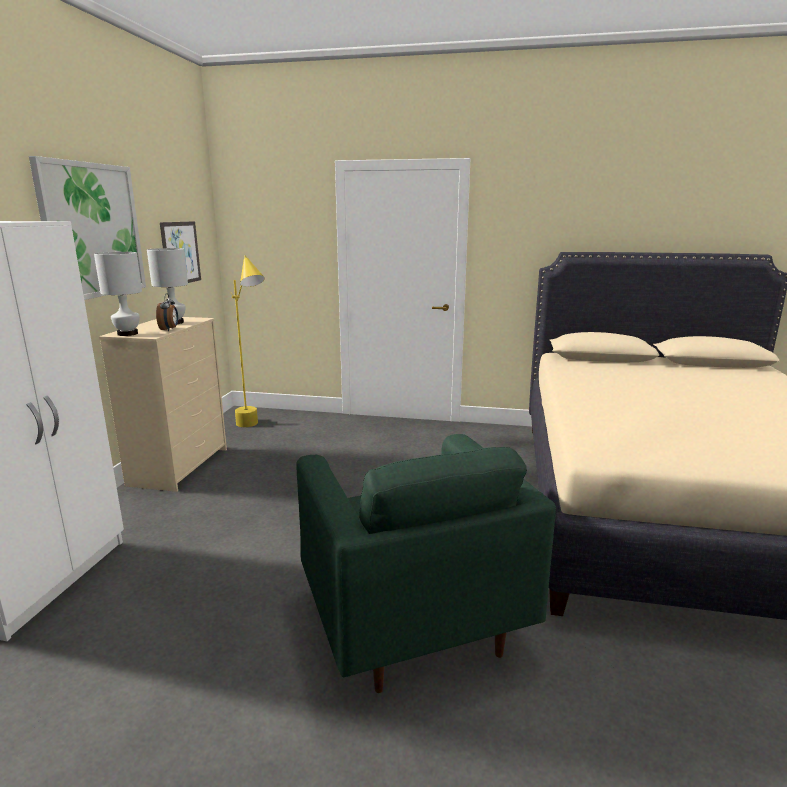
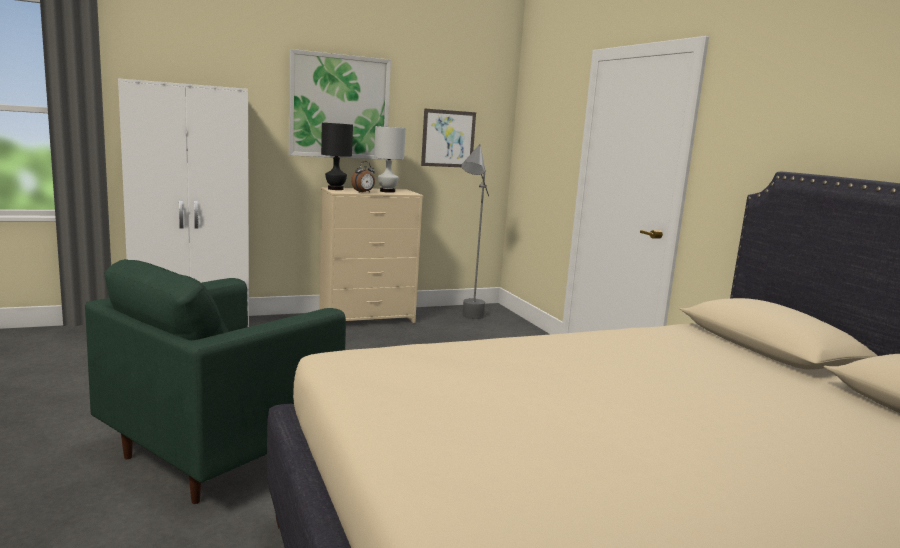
camera: 55 degrees right, 5 degrees down
(127, 334) = (335, 189): white table lamp -> black table lamp
(255, 428) = (468, 320): yellow floor lamp -> grey floor lamp

